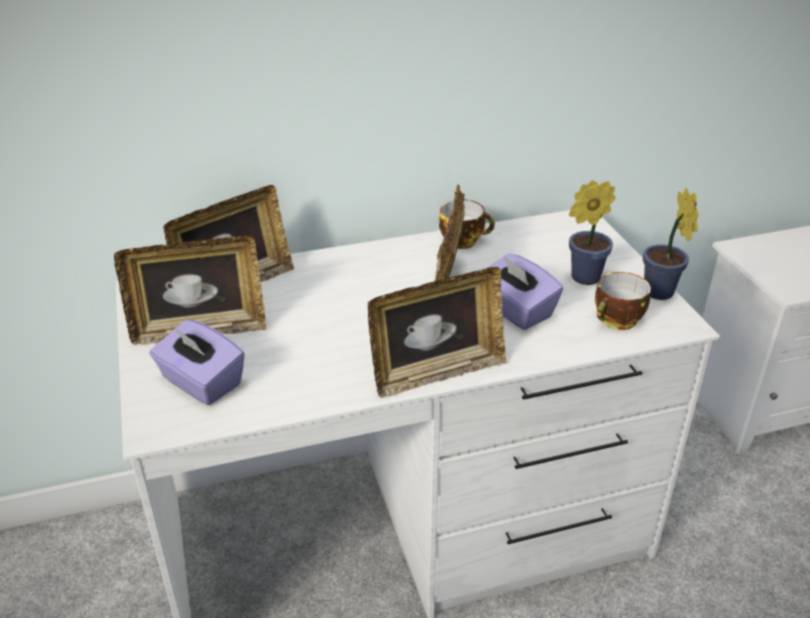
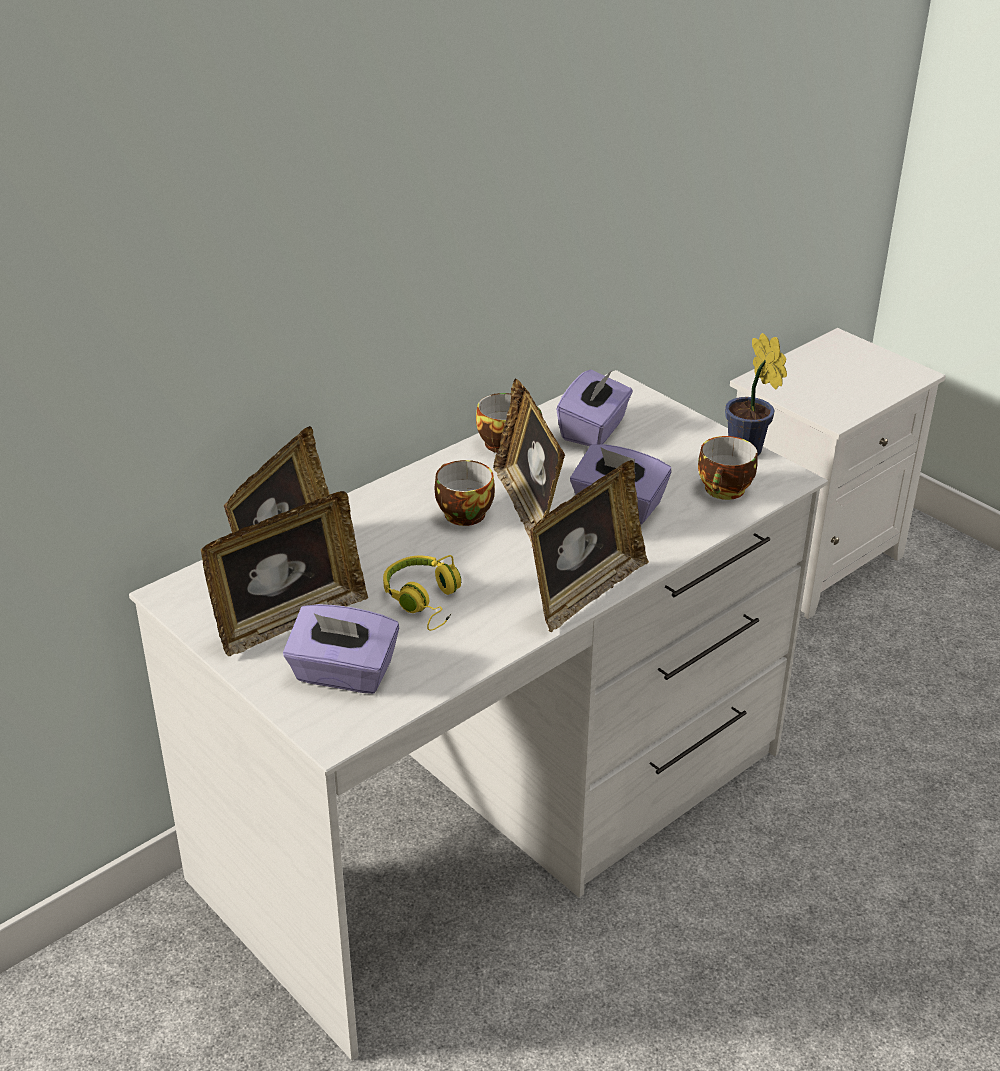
camera: 25 degrees left, 0 degrees up
(307, 344) = (425, 601): none -> yellow headphones
(388, 284) = (461, 513): none -> cup
(540, 247) = (594, 430): none -> purple tissue box
(581, 278) = (660, 454): potted plant -> none

